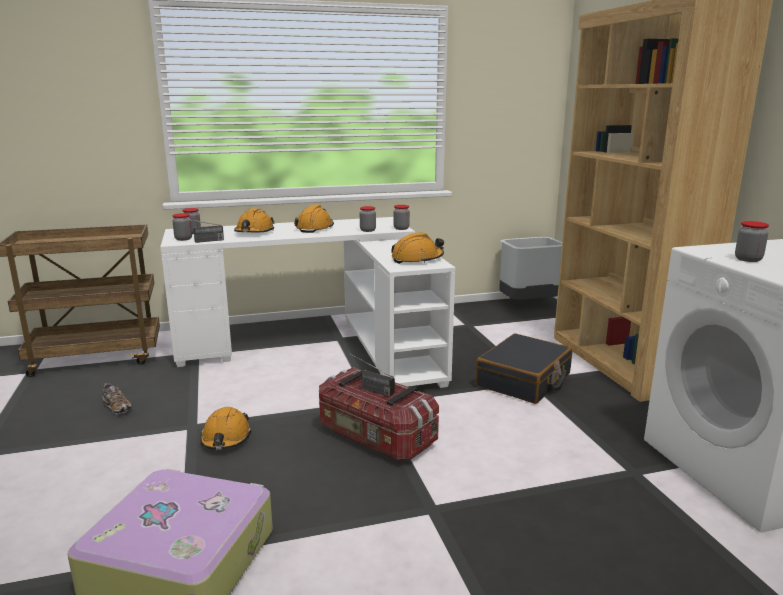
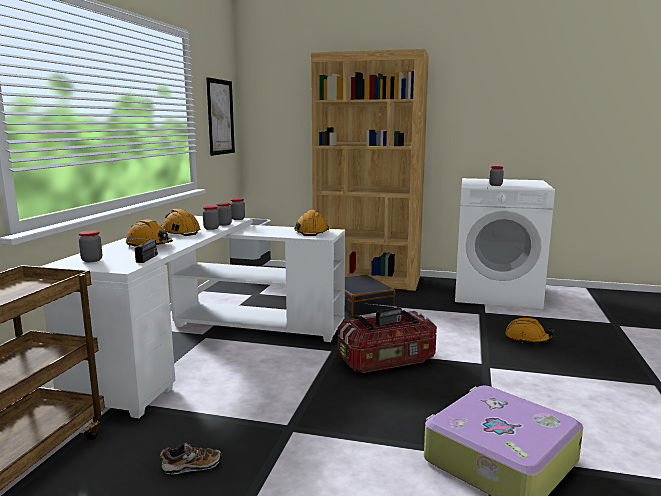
camera: 60 degrees left, 5 degrees down
(183, 239) = (114, 265): jar -> jar (211, 228)
(226, 438) = (331, 415): orange hard hat -> orange hard hat (527, 339)
(512, 106) = (220, 117): none -> picture

